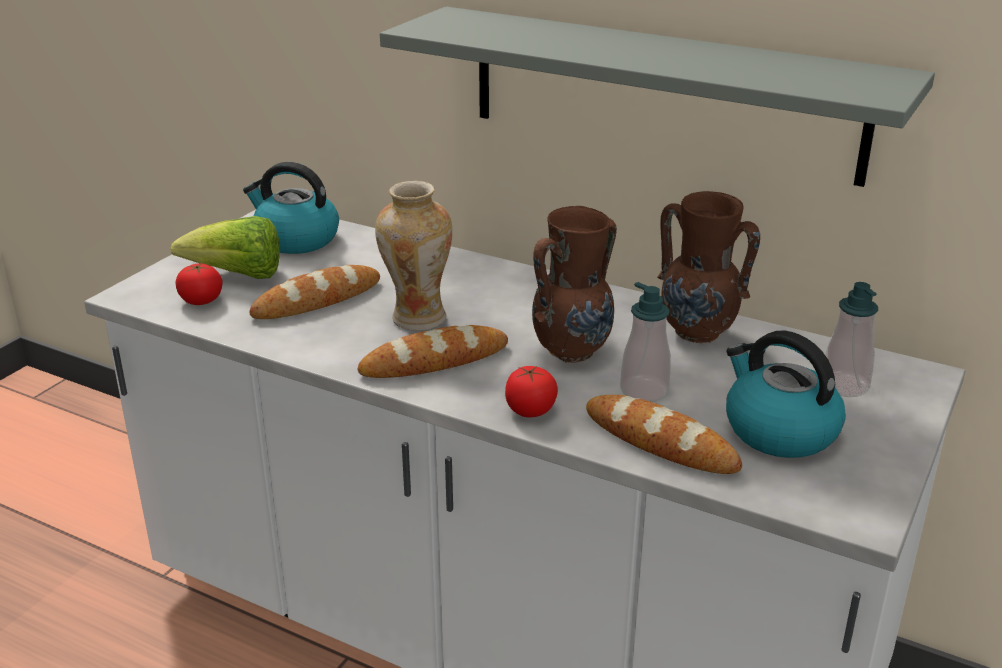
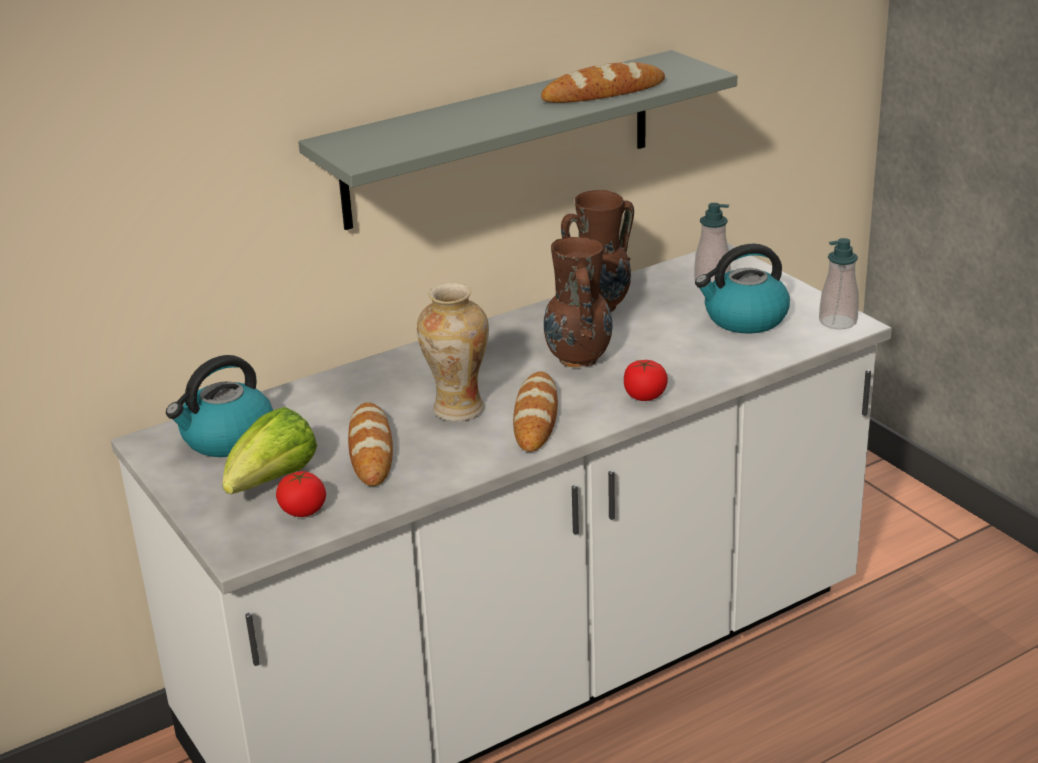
camera: 60 degrees left, 0 degrees up
(644, 390) = (656, 348): soap dispenser -> soap dispenser (838, 321)
(660, 442) = (724, 360): bread -> bread (603, 92)

